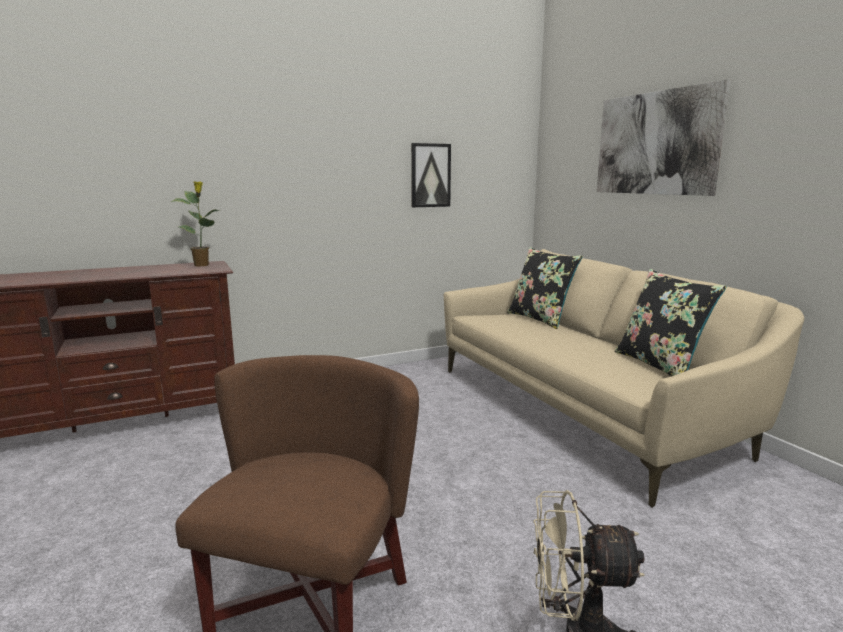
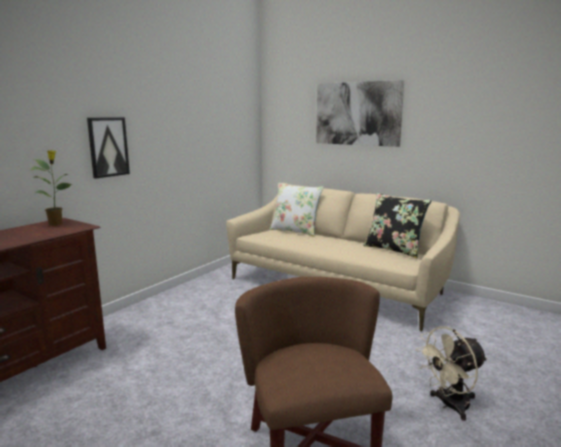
camera: 30 degrees left, 0 degrees up
(430, 175) = (202, 134): picture -> picture (108, 147)
(540, 319) = (295, 231): black pillow -> white pillow

